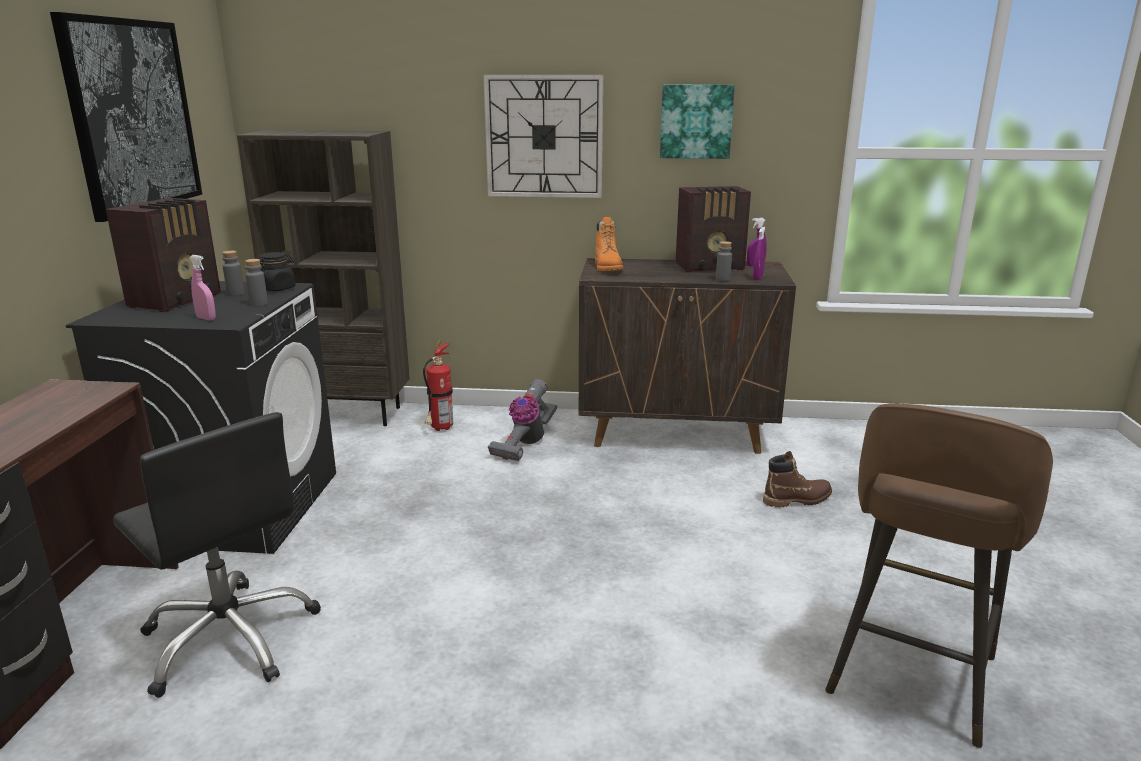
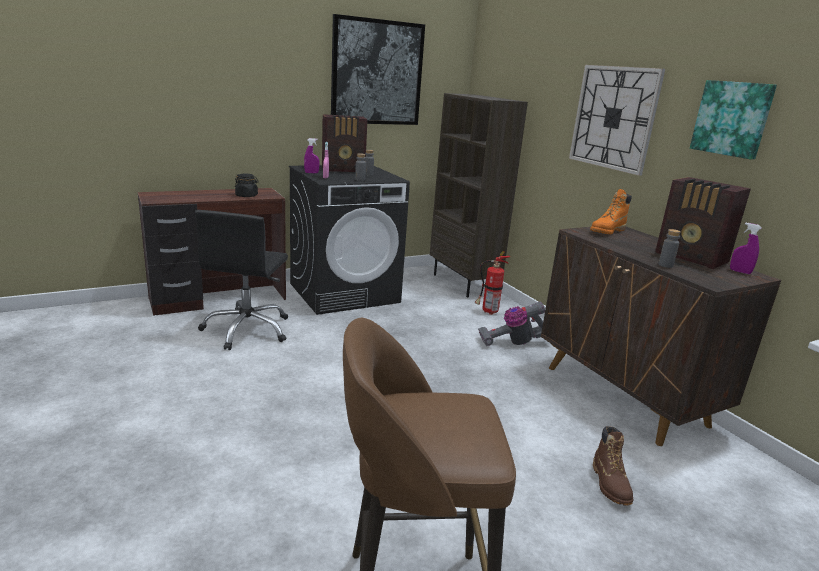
camera: 55 degrees right, 0 degrees up
(277, 288) = (388, 178): black jar -> black jar (247, 196)
(757, 278) = (700, 276): purple spray bottle -> purple spray bottle (311, 173)
(797, 499) = (610, 484): brown boot -> brown boot turned 45 degrees clockwise

